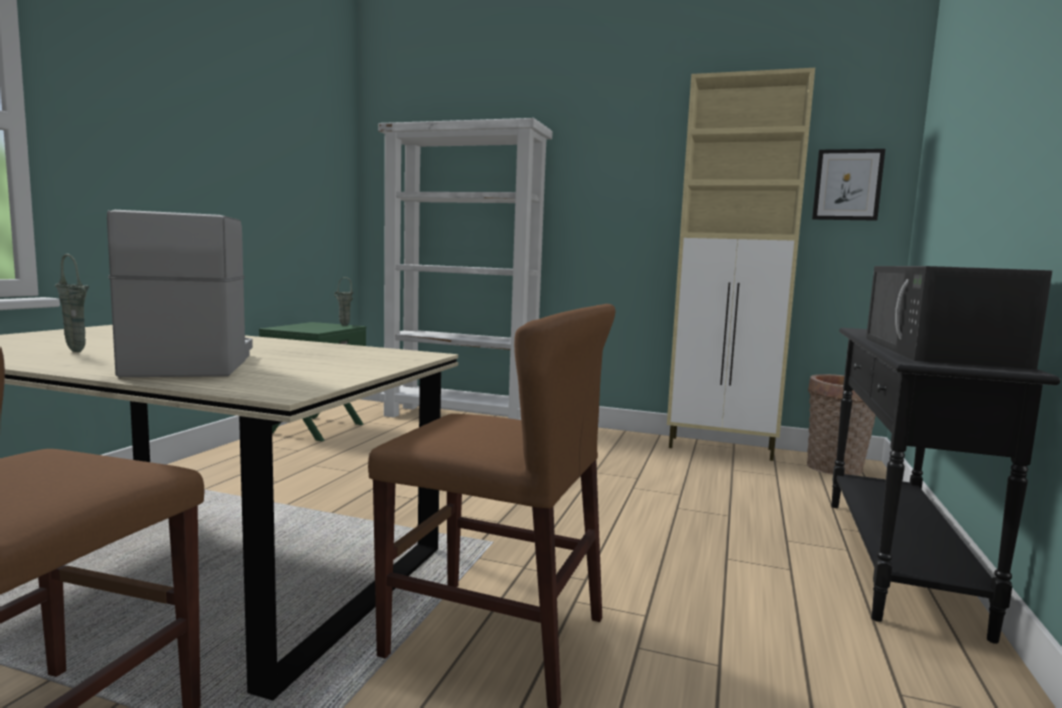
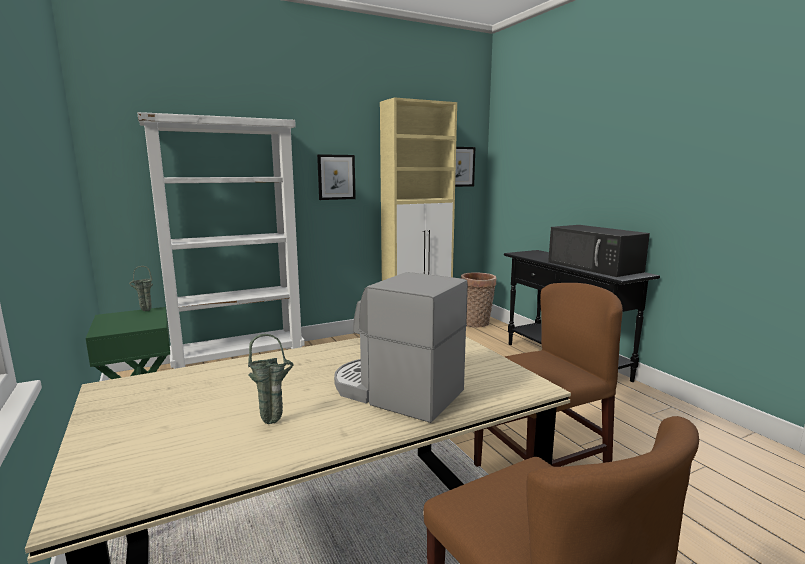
camera: 45 degrees left, 5 degrees up
(618, 200) = (336, 177): none -> picture

